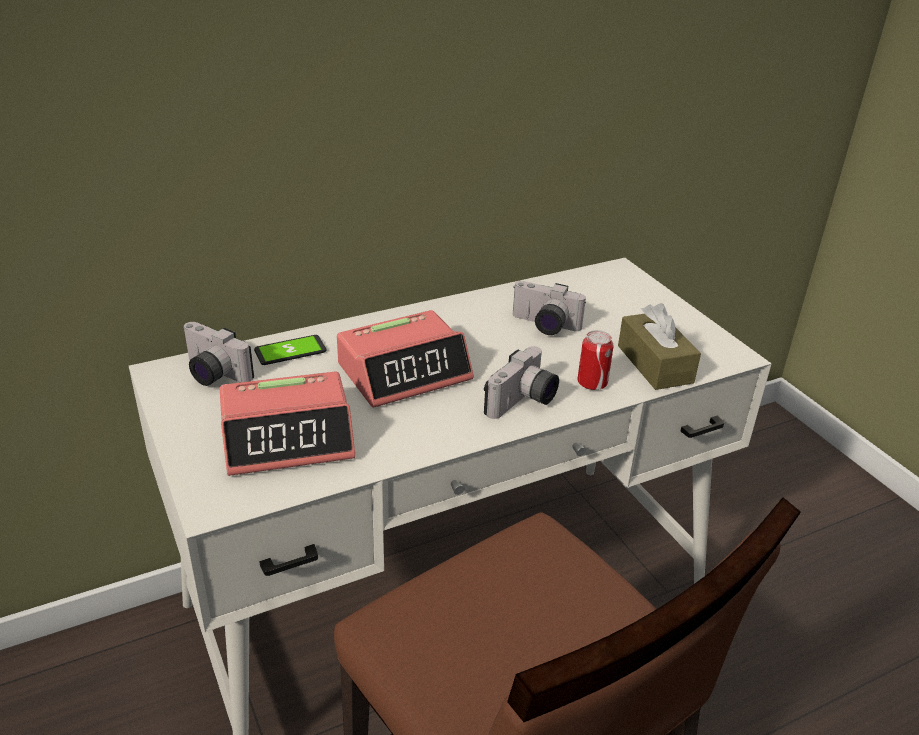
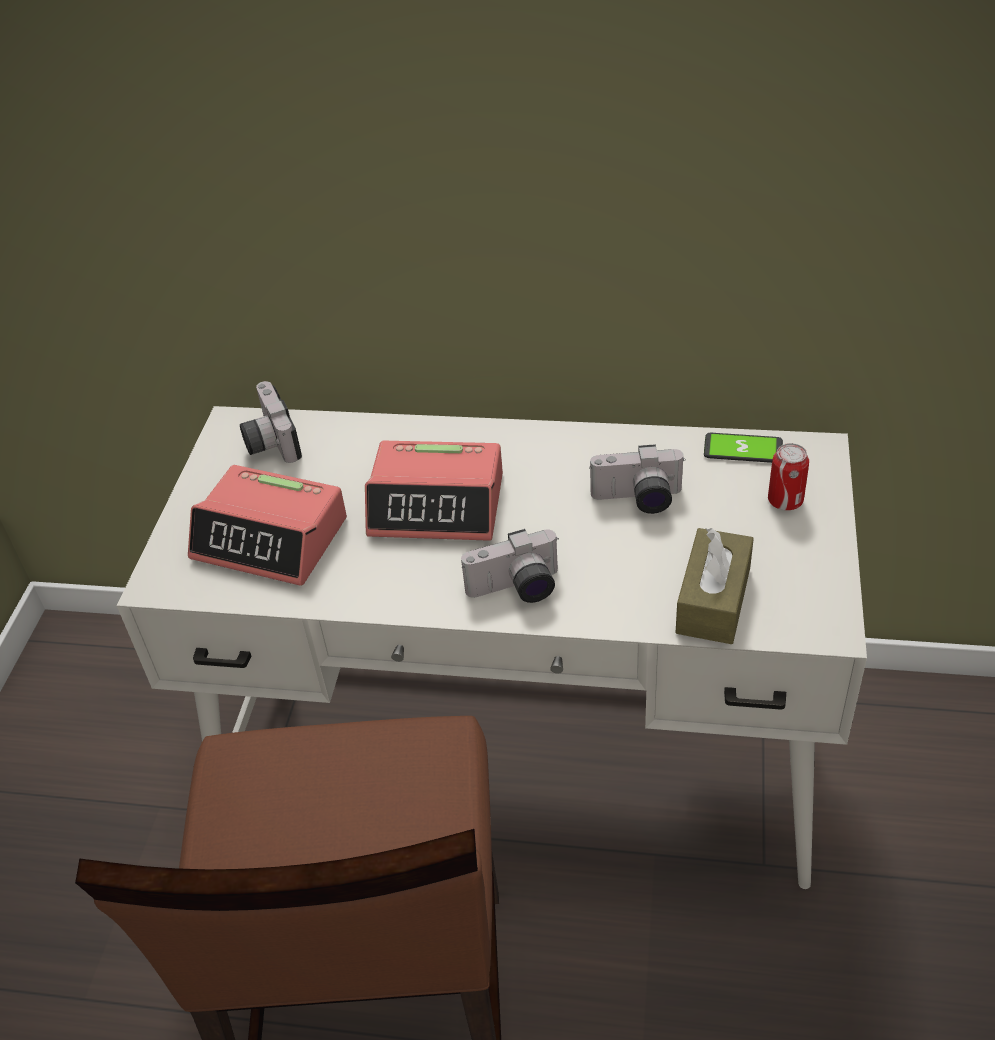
camera: 40 degrees right, 10 degrees up
(290, 351) = (356, 439): phone -> phone (743, 449)
(543, 326) = (638, 500): camera -> camera turned 60 degrees counterclockwise
(592, 383) = (613, 596): can -> can (785, 501)

